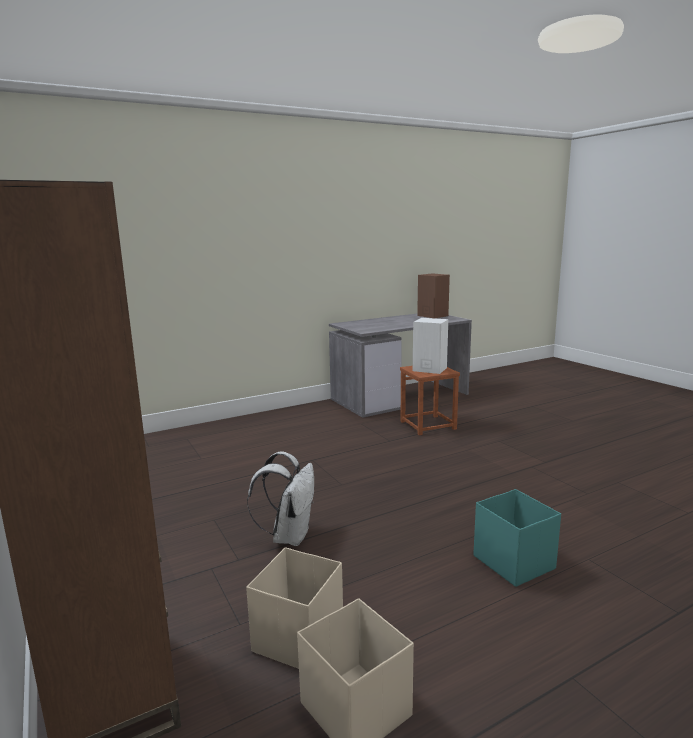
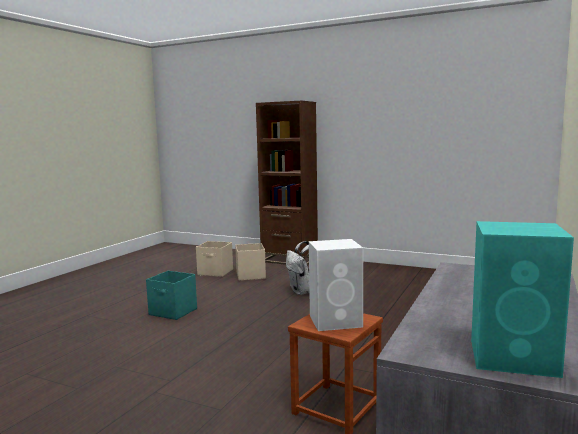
camera: 145 degrees right, 5 degrees down
(432, 315) = (515, 358): brown speaker -> turquoise speaker

